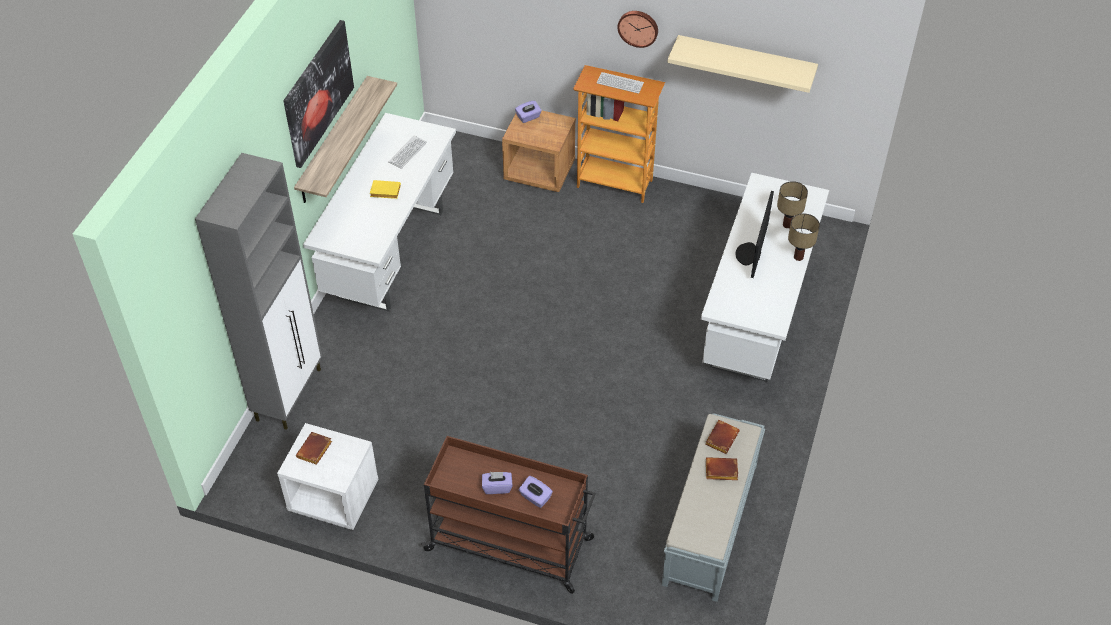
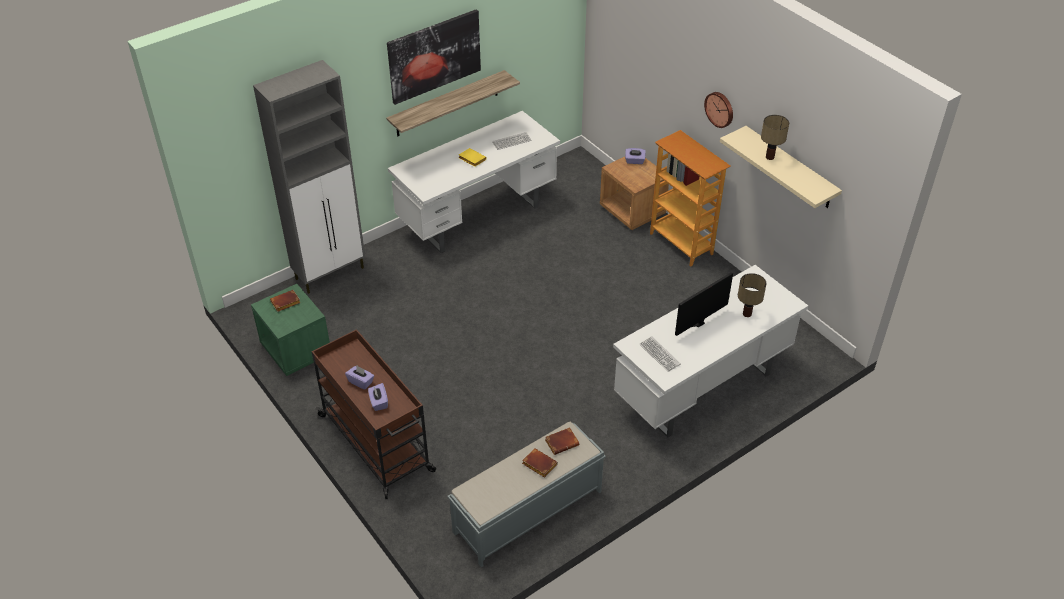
camera: 35 degrees right, 5 degrees down
(333, 497) = (295, 350): white nightstand -> green nightstand
(620, 83) = (694, 152): keyboard -> keyboard (659, 354)
(798, 257) = (732, 341): table lamp -> table lamp (769, 157)

